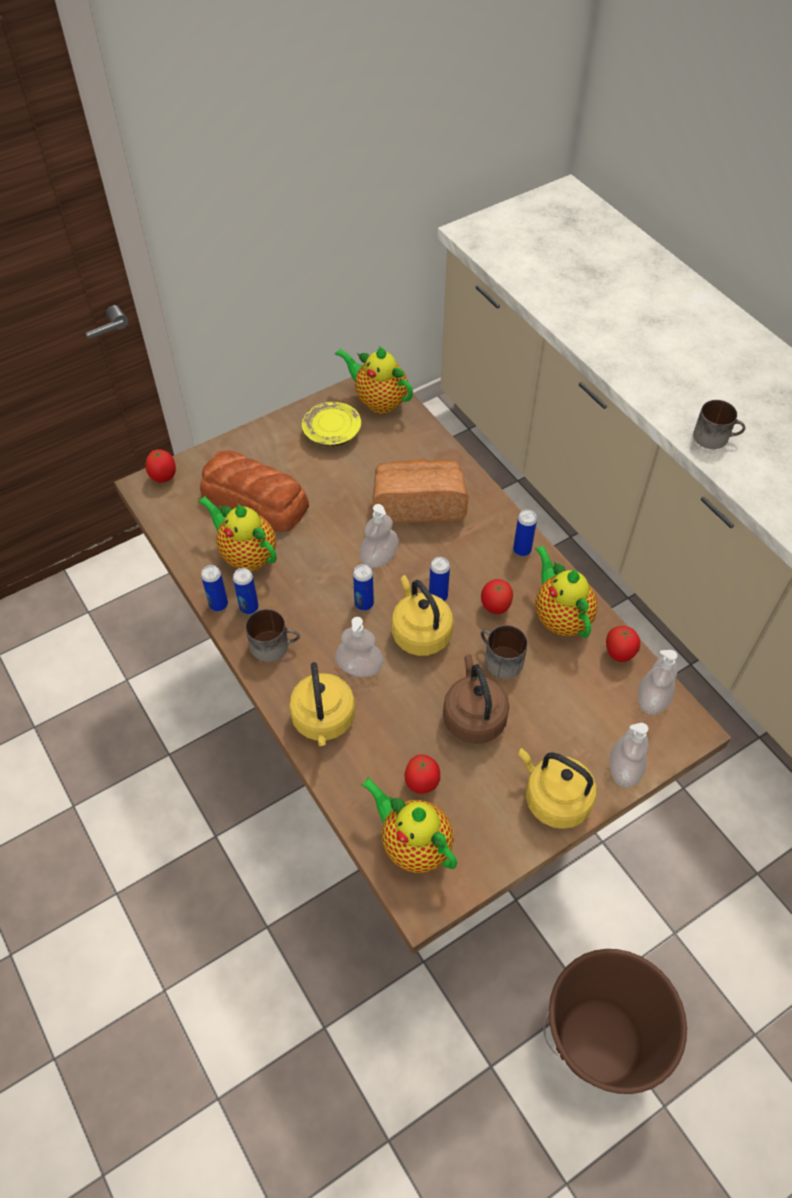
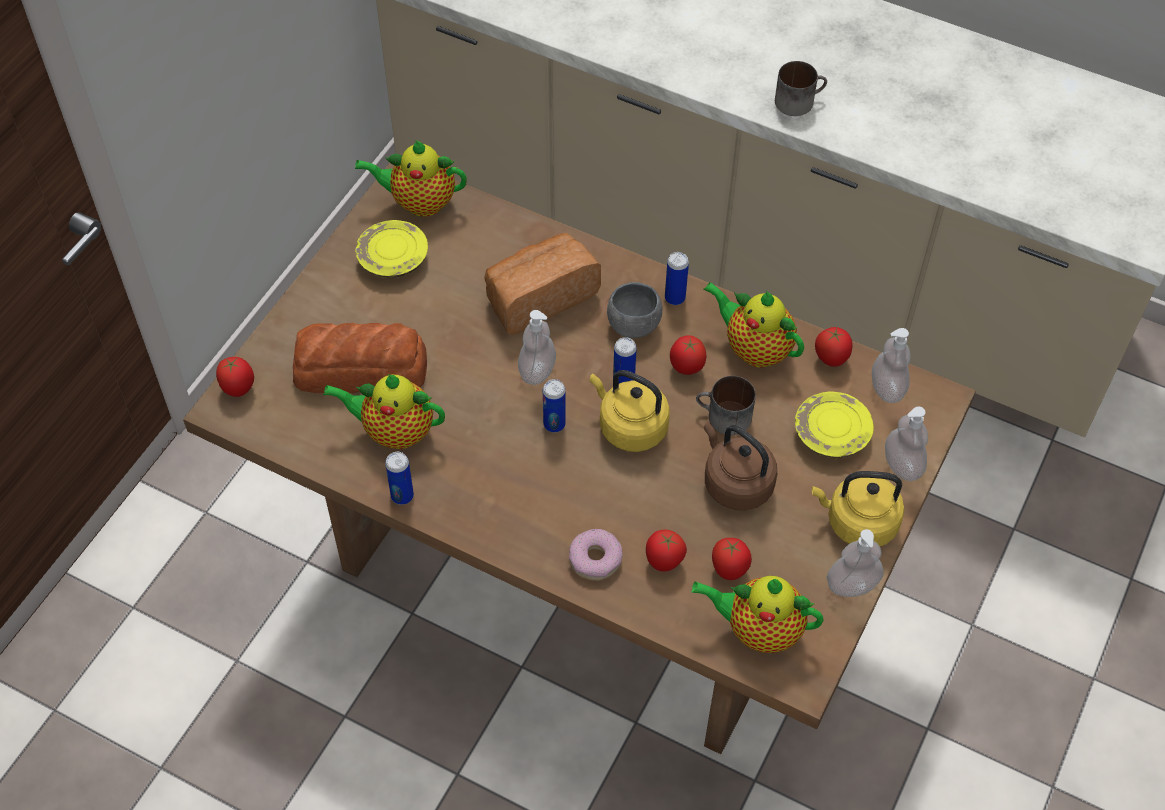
camera: 30 degrees left, 0 degrees up
(249, 607) = (437, 483): can -> none
(274, 644) = (491, 508): mug -> none
(323, 721) = (595, 559): yellow kettle -> donut
(359, 667) = (594, 490): soap dispenser -> soap dispenser (852, 585)
(374, 750) = (664, 562): none -> tomato
(476, 556) = (633, 324): none -> grey bowl
(579, 714) = (831, 434): none -> yellow plate
(599, 1043) = (963, 763): brown bucket -> none

